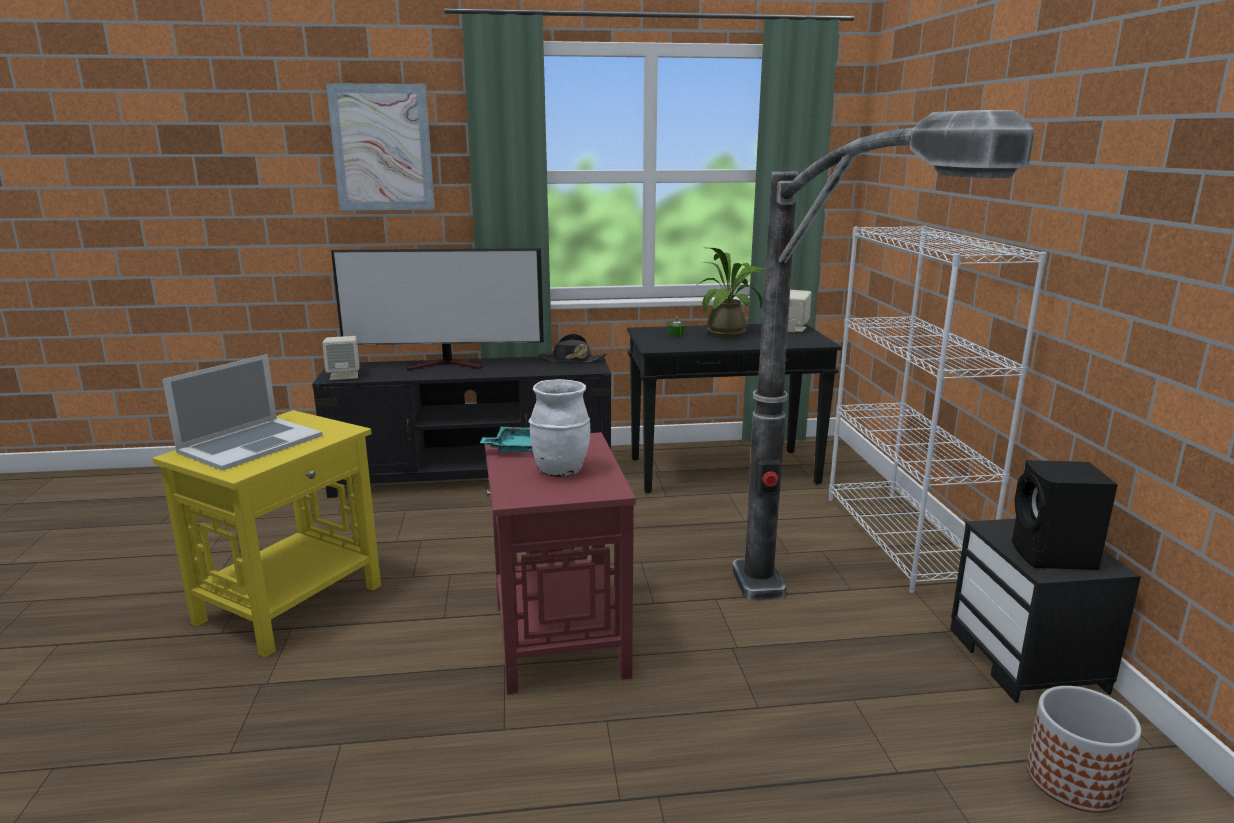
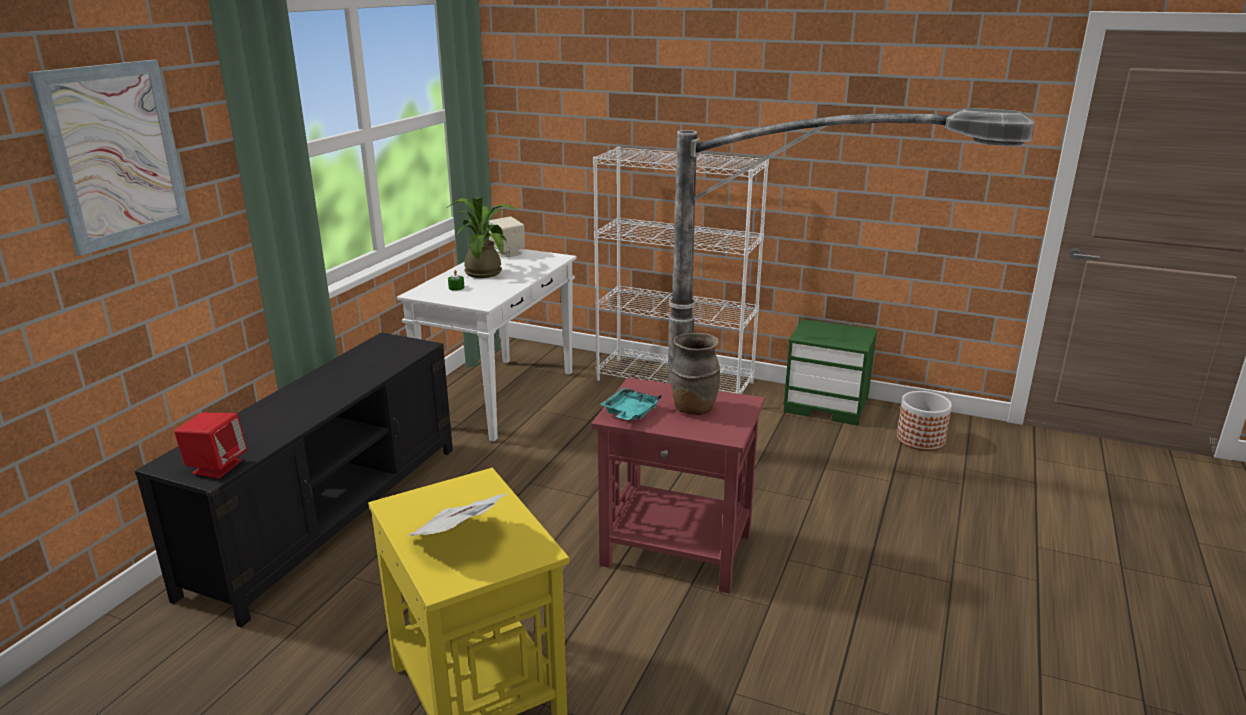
camera: 60 degrees left, 5 degrees up
(250, 444) = (459, 537): laptop -> newspaper
(344, 376) = (217, 467): beige speaker -> red speaker
(449, 365) = (285, 403): television -> none
(560, 470) = (693, 409): white vase -> brown vase
(571, 359) = (375, 347): black hat -> none
(724, 471) = (500, 397): black console table -> white console table
(1028, 661) = (827, 405): black nightstand -> green nightstand
(1053, 557) = (845, 337): black speaker -> none

